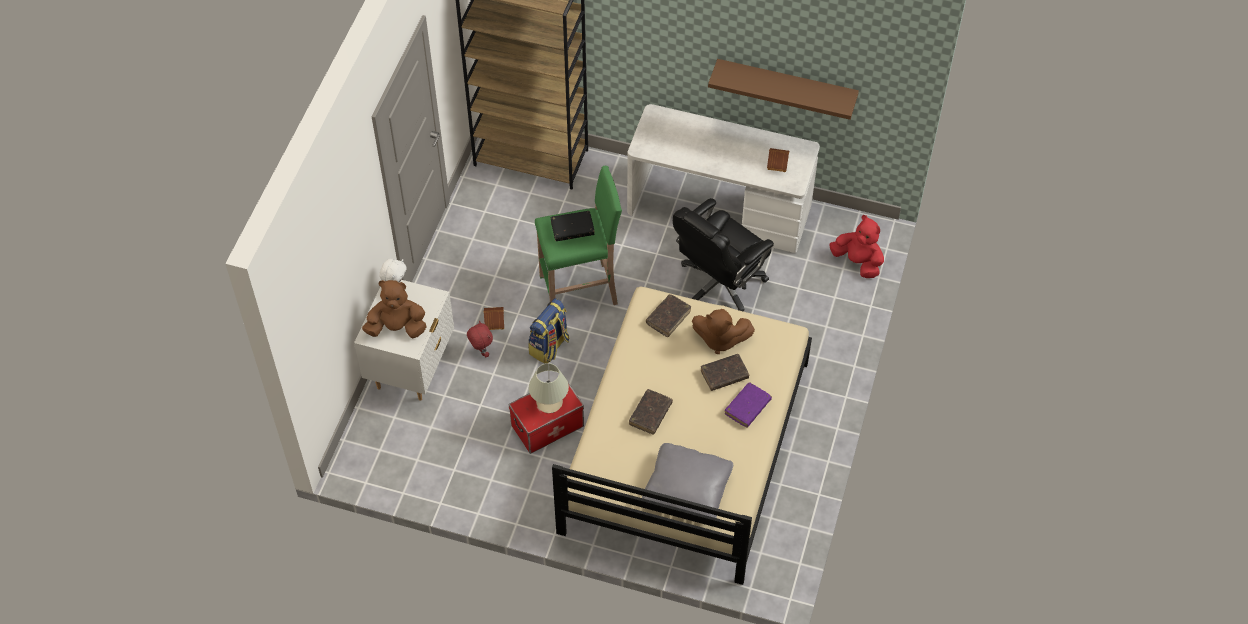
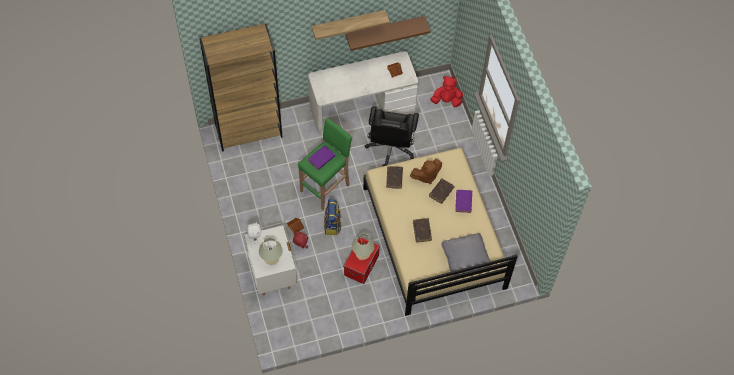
camera: 35 degrees left, 5 degrees up
(397, 327) = (271, 258): brown plush toy -> beige table lamp
(572, 229) = (321, 159): black book -> purple book
(724, 42) = (348, 23): none -> shelf

